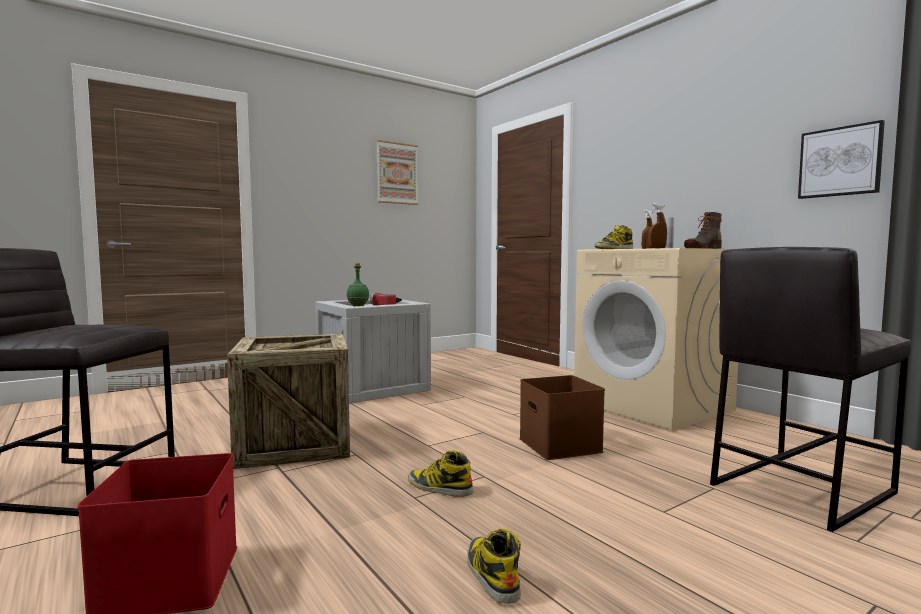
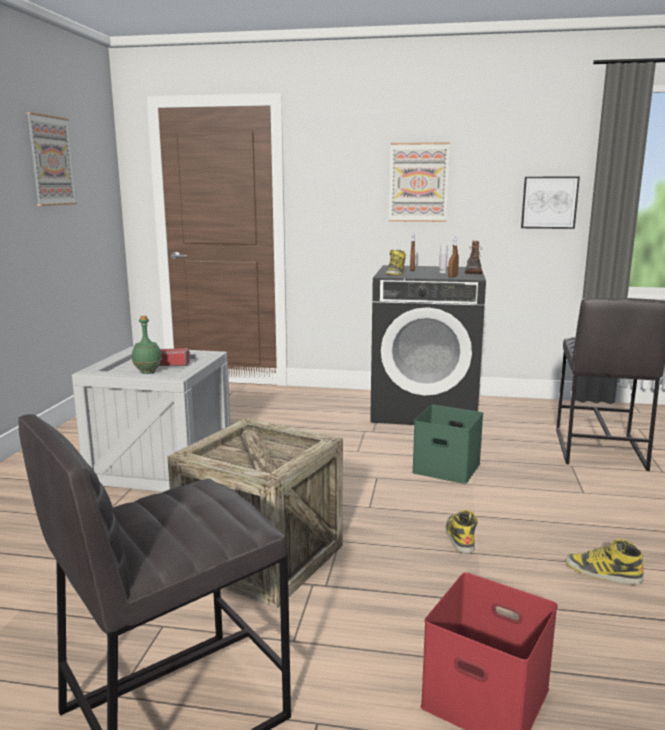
camera: 45 degrees left, 10 degrees up
(439, 487) = (459, 537): boot -> boot turned 105 degrees clockwise
(562, 445) = (448, 467): brown storage box -> green storage box
(653, 406) = (425, 409): beige washing machine -> black washing machine
(682, 161) = (418, 182): none -> picture

